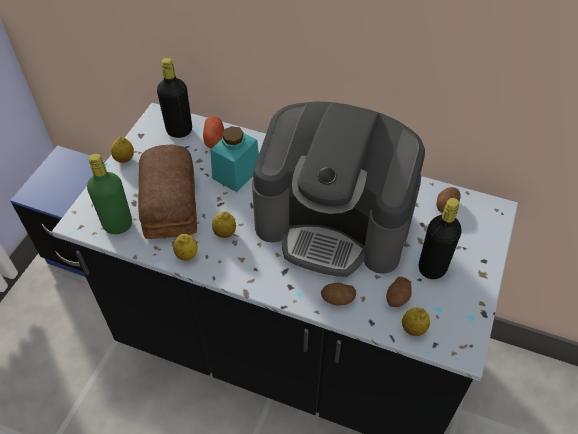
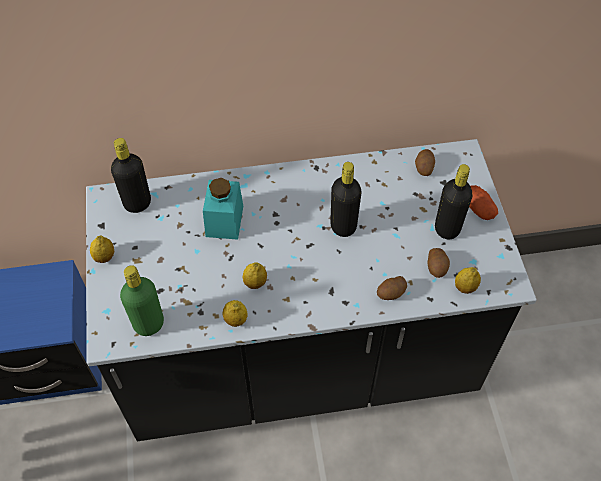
camera: 30 degrees left, 5 degrees up
(171, 201) = (183, 276): bread -> none
(214, 139) = (179, 197): potato -> potato (478, 209)
(334, 222) = (343, 226): coffee machine -> black bottle

